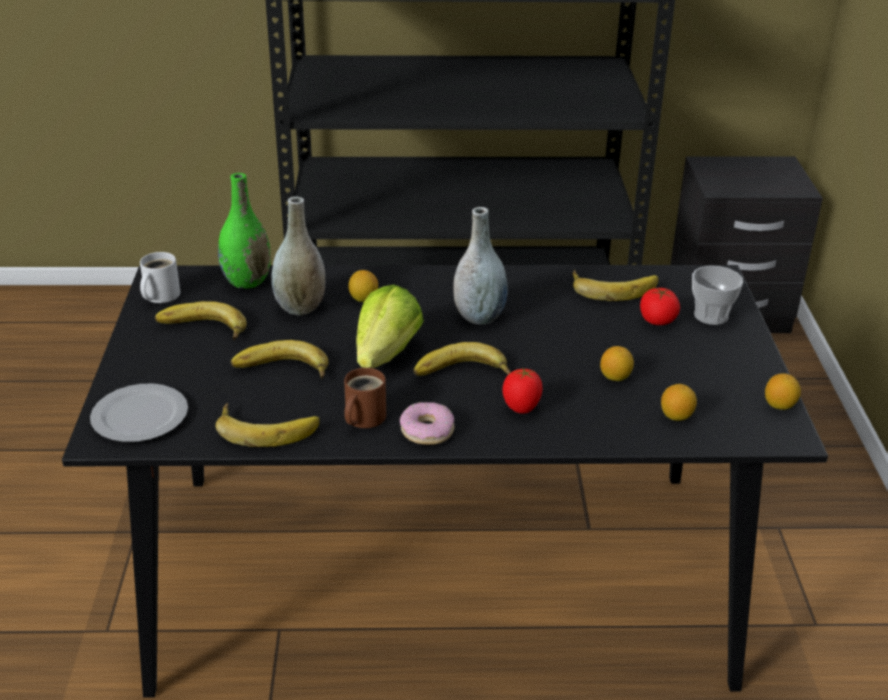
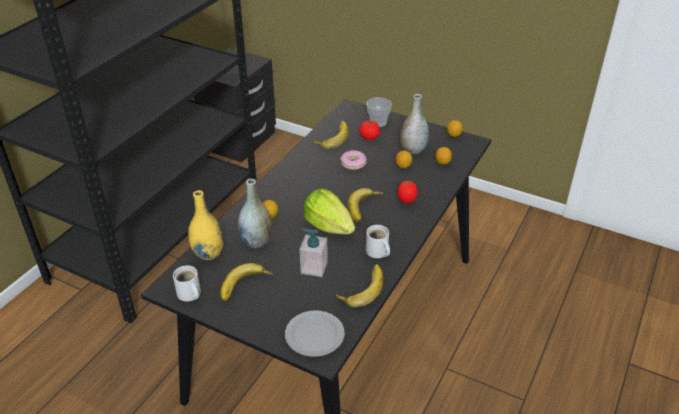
camera: 60 degrees left, 5 degrees up
(247, 281) = (208, 253): green vase -> yellow vase
(281, 371) = (314, 267): banana -> soap dispenser
(362, 418) = (377, 252): brown mug -> white mug
(427, 430) = (403, 235): donut -> donut (353, 163)
(479, 317) = (321, 185): grey vase -> grey vase (413, 150)

